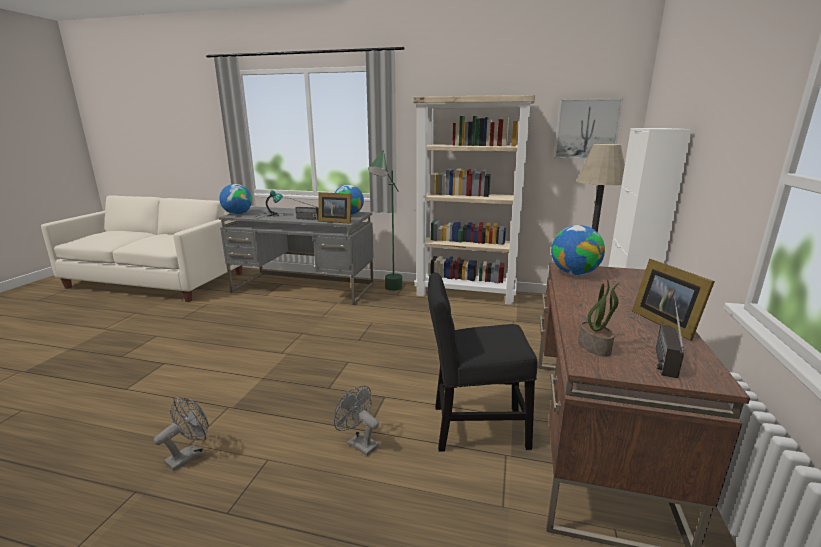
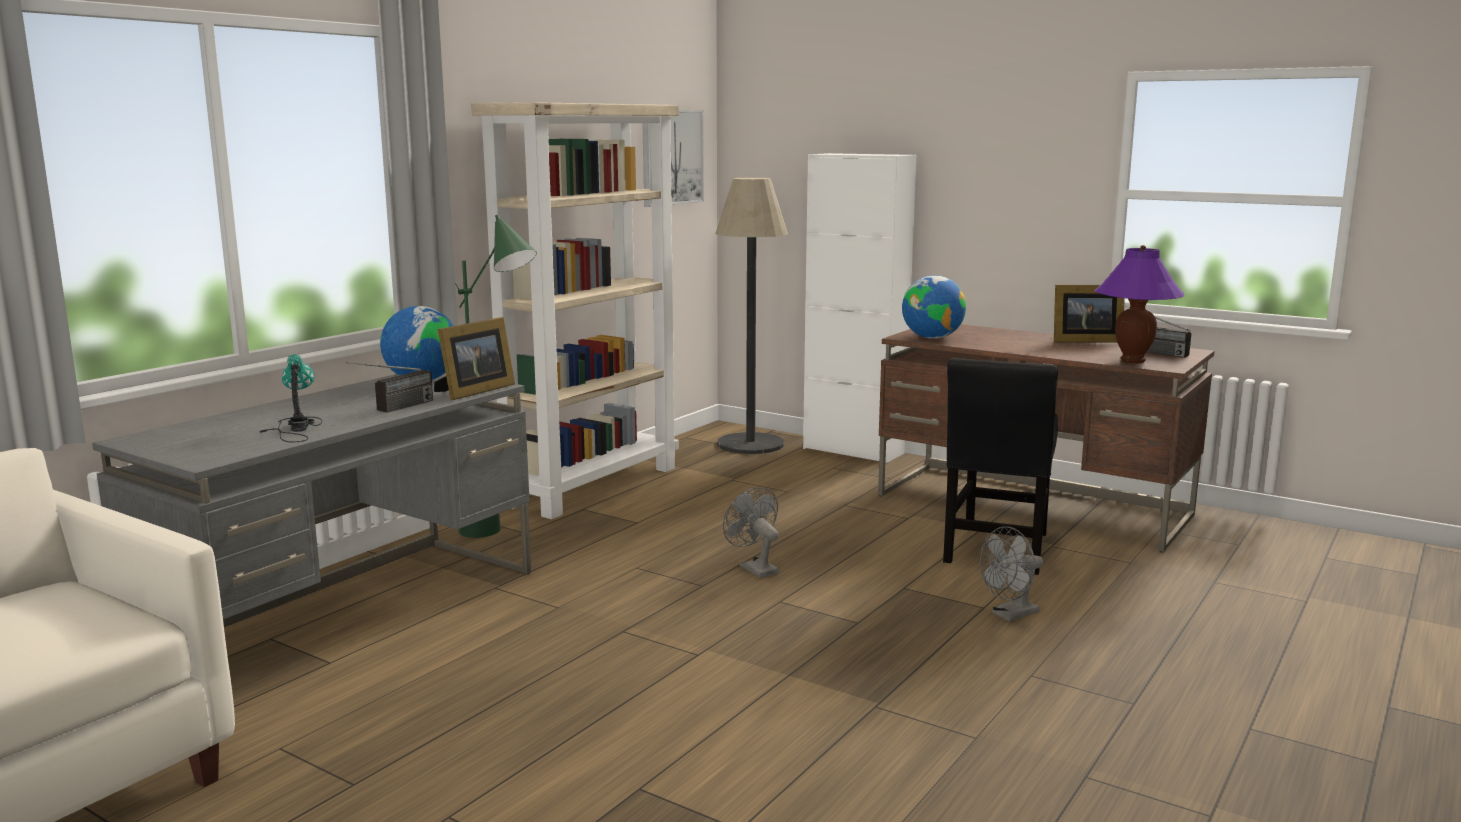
camera: 70 degrees left, 5 degrees down
(189, 455) = (1006, 736): grey fan -> grey fan (754, 568)
(237, 214) = (199, 455): globe -> none
(595, 347) = (1132, 361): potted plant -> purple table lamp

